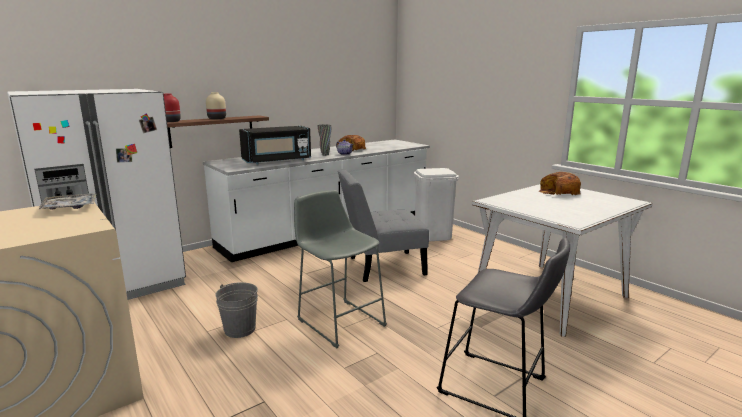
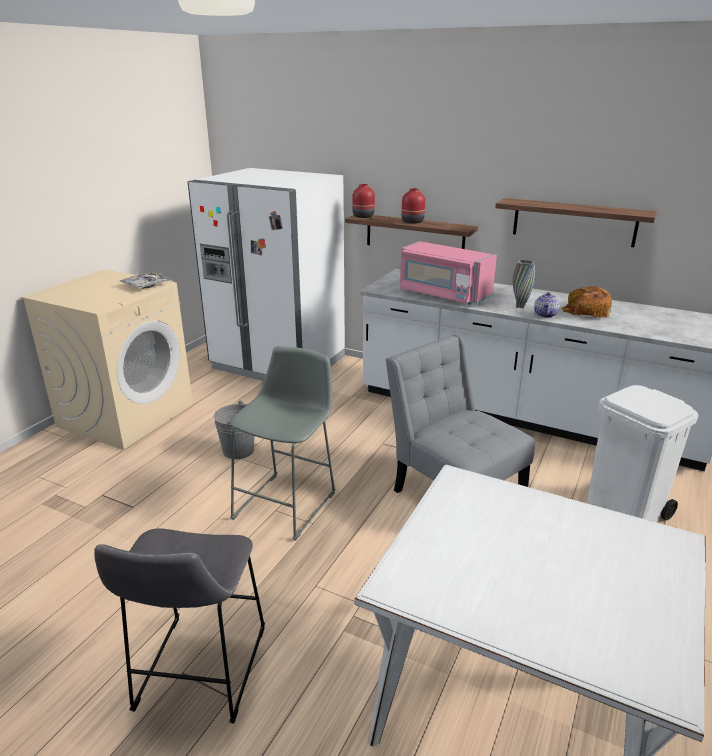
camera: 65 degrees right, 10 degrees up
(216, 118) = (413, 221): beige vase -> red vase
(277, 161) = (443, 294): black microwave -> pink microwave
(315, 103) = (574, 222): none -> shelf
(558, 192) = (612, 555): bread -> none

